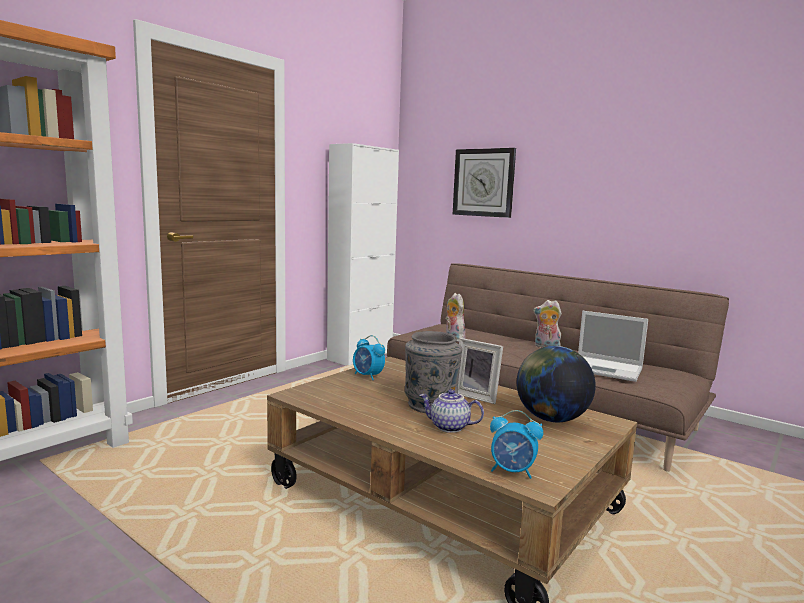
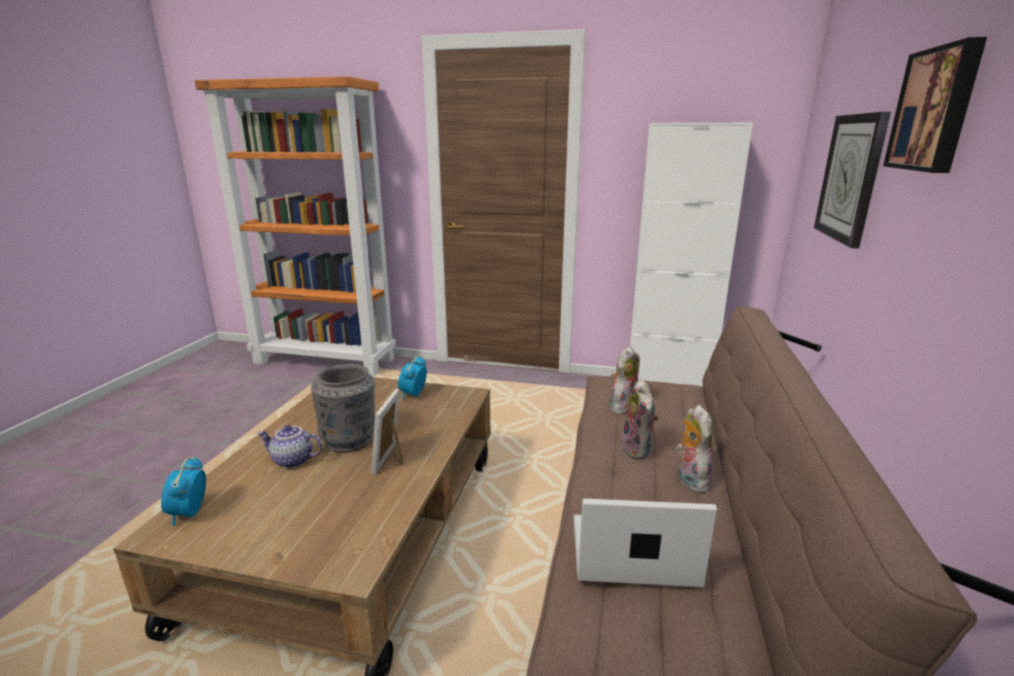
camera: 65 degrees right, 10 degrees up
(449, 427) = (292, 461): teapot -> teapot turned 75 degrees counterclockwise
(511, 347) = (638, 450): none -> plush toy
(551, 419) = (342, 519): globe -> none
(560, 147) = (936, 110): none -> picture
(606, 369) = (630, 552): laptop -> laptop turned 90 degrees clockwise

